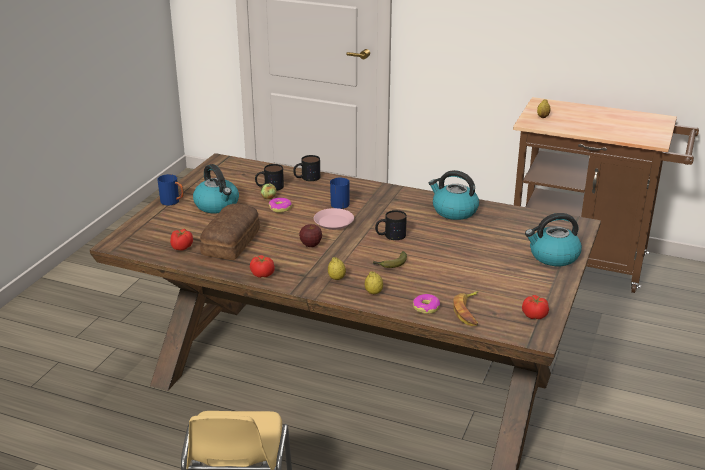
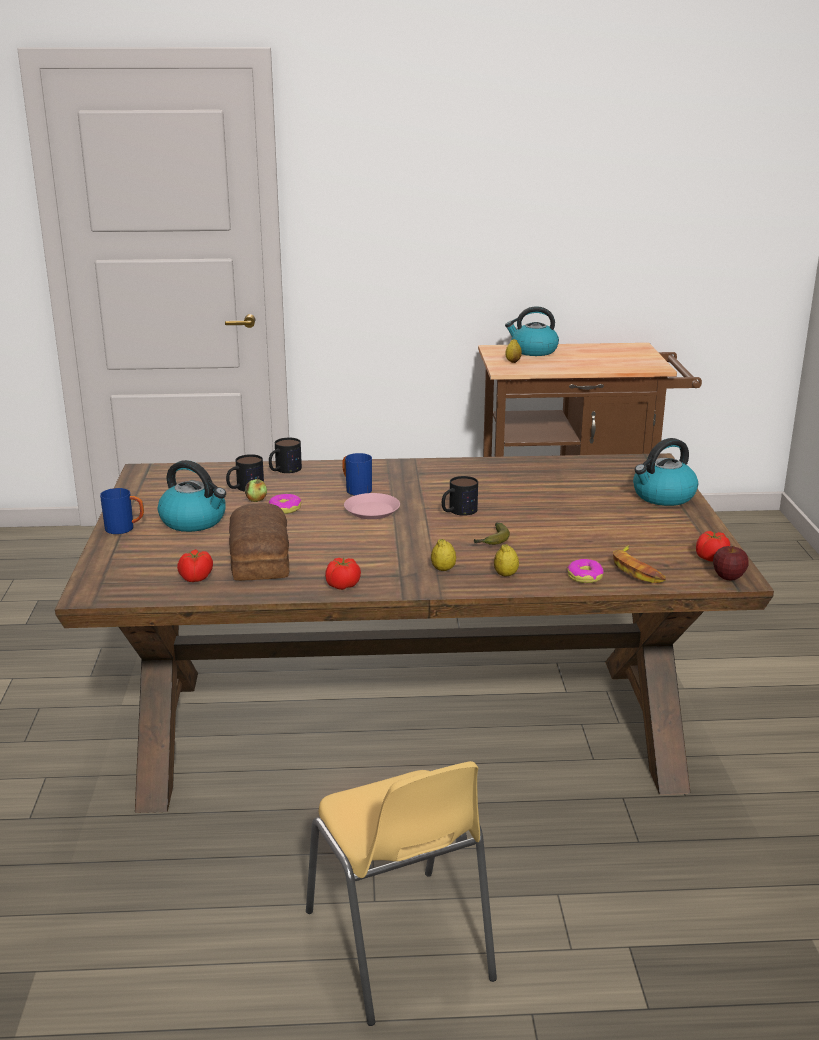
camera: 25 degrees left, 5 degrees down
(311, 244) = (369, 540): apple -> apple (728, 577)
(454, 211) = (504, 473): kettle -> kettle (533, 351)

